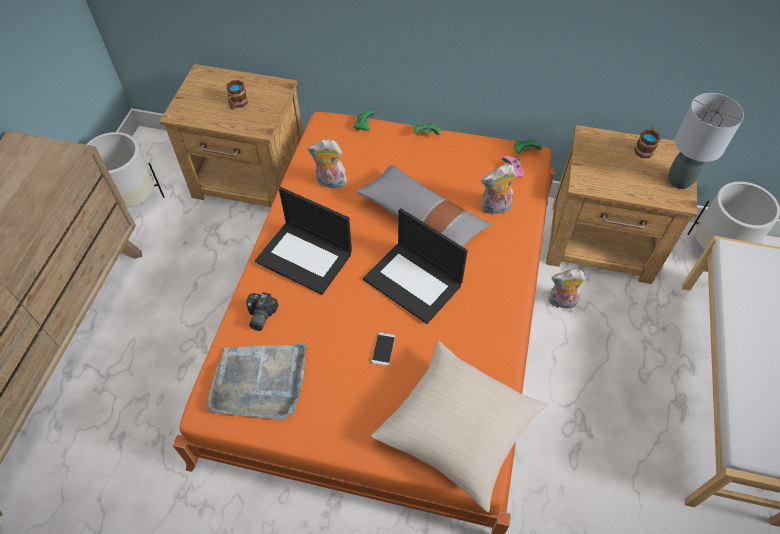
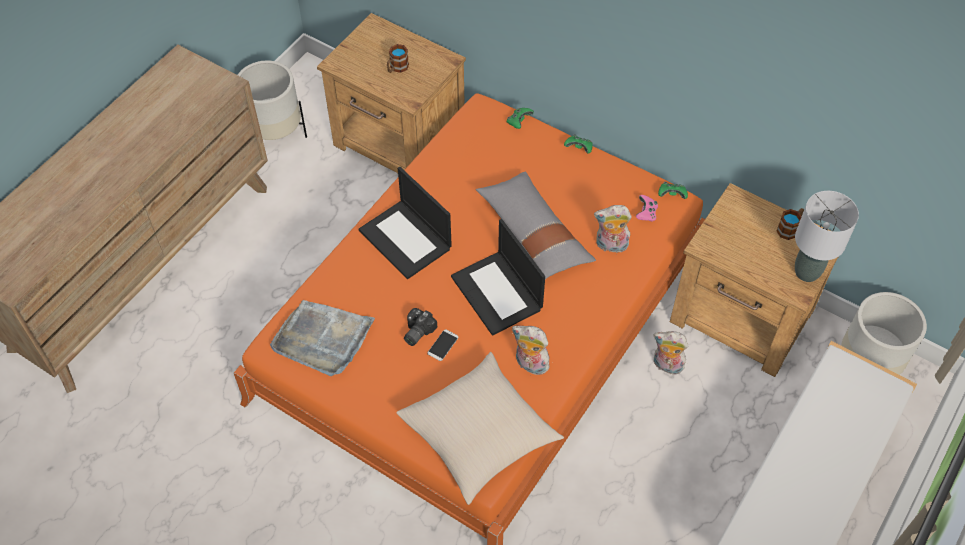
camera: 20 degrees right, 0 degrees up
(259, 316) = (344, 281): camera -> camera (416, 332)
(330, 183) = (460, 173): plush toy -> plush toy (530, 364)

